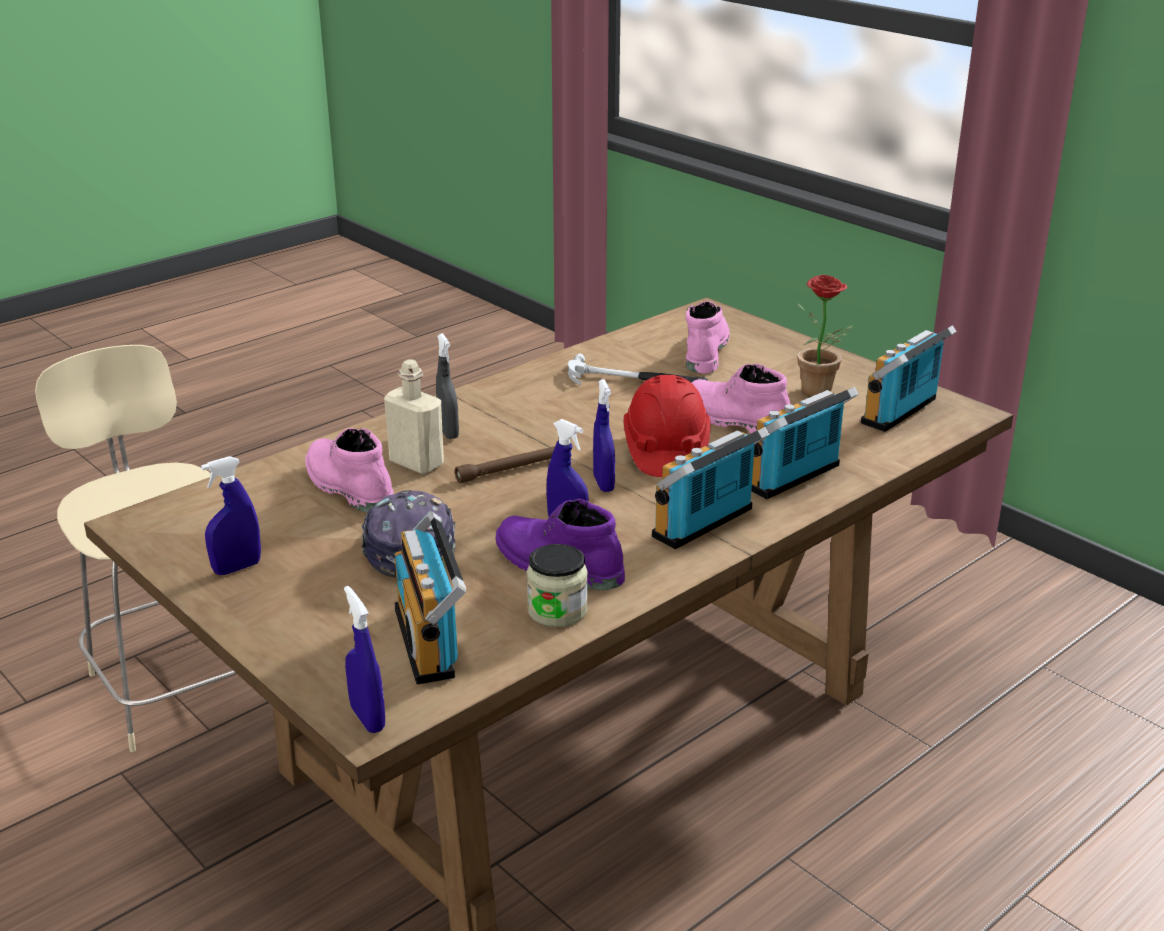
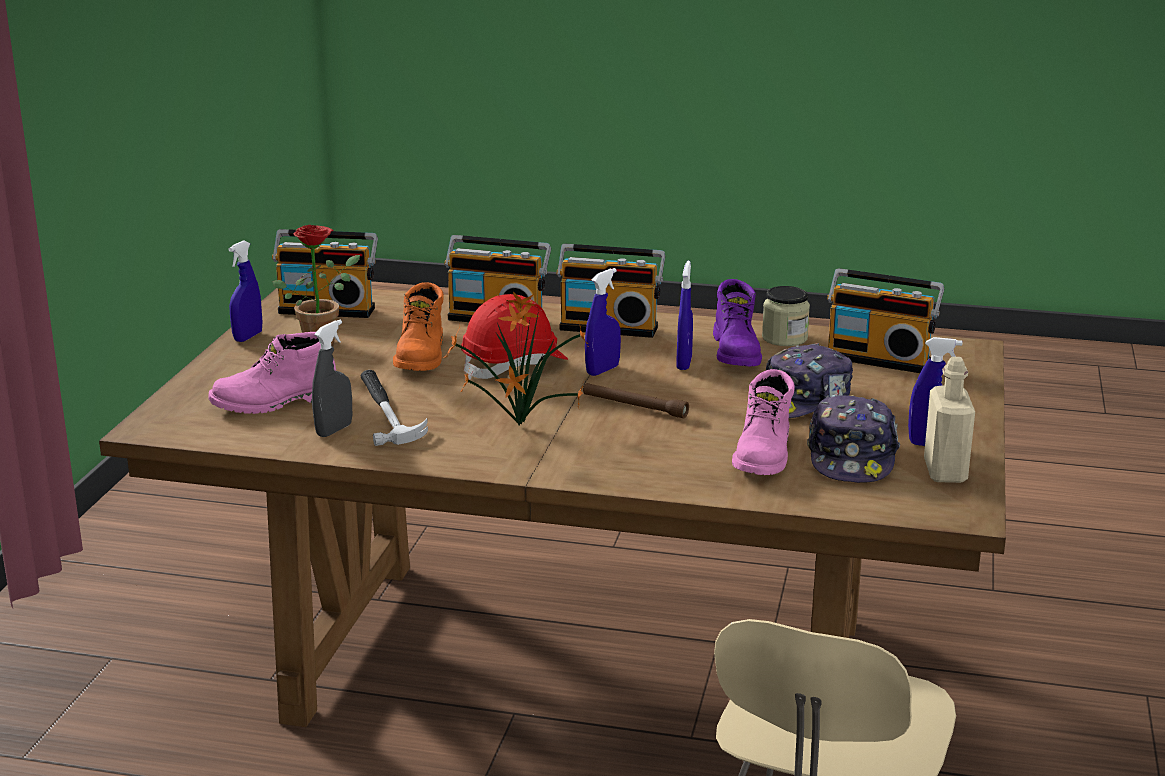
camera: 125 degrees left, 5 degrees down
(283, 521) = (852, 457): none -> cap
(367, 718) = (969, 350): blue spray bottle -> blue spray bottle (248, 337)
(416, 463) = (682, 444): beige bottle -> beige bottle (945, 471)
(431, 642) = (879, 359): radio -> radio turned 75 degrees clockwise
(448, 432) = (608, 452): grey spray bottle -> grey spray bottle (334, 430)
(544, 416) = (515, 425): none -> potted plant
(734, 420) = (422, 356): pink boot -> orange boot

